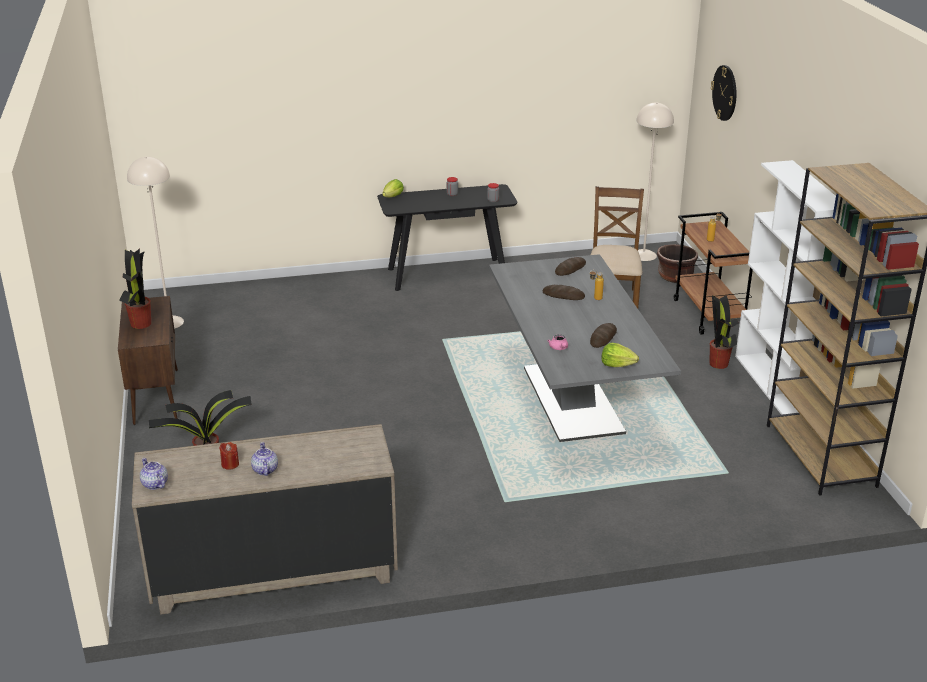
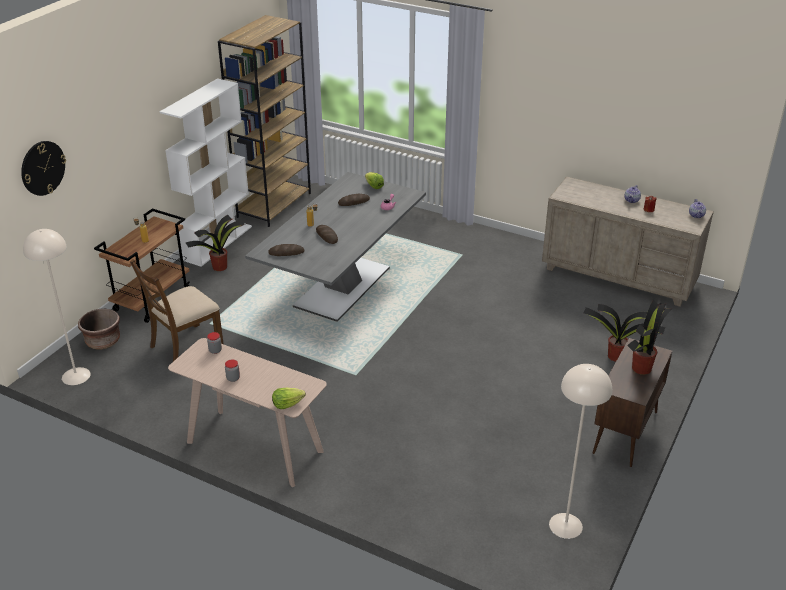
camera: 140 degrees left, 5 degrees up
(447, 274) = (254, 447): black console table -> beige console table

